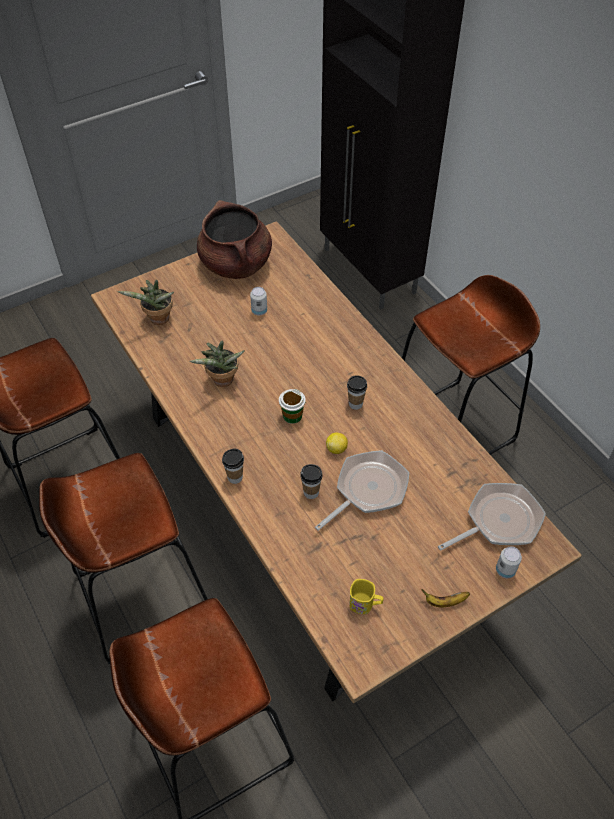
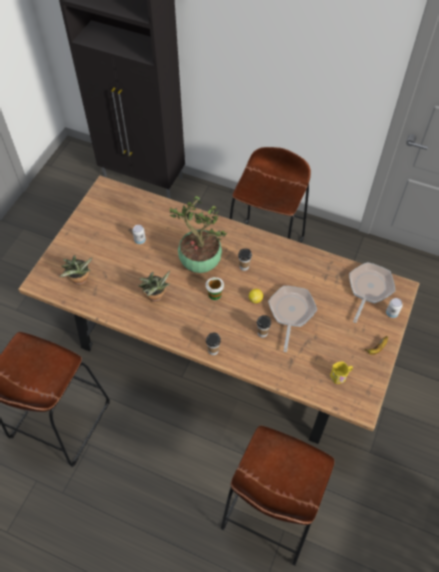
camera: 35 degrees left, 5 degrees up
(143, 595) = (167, 458): brown stool -> none
(236, 264) = (99, 217): brown cooking pot -> none
(304, 371) = (199, 263): none -> potted plant

